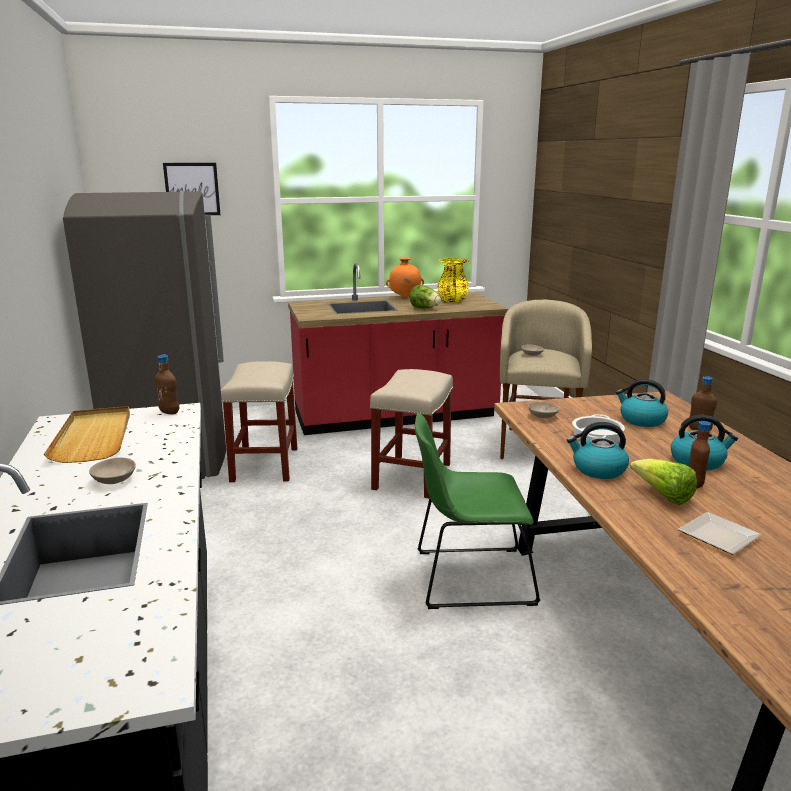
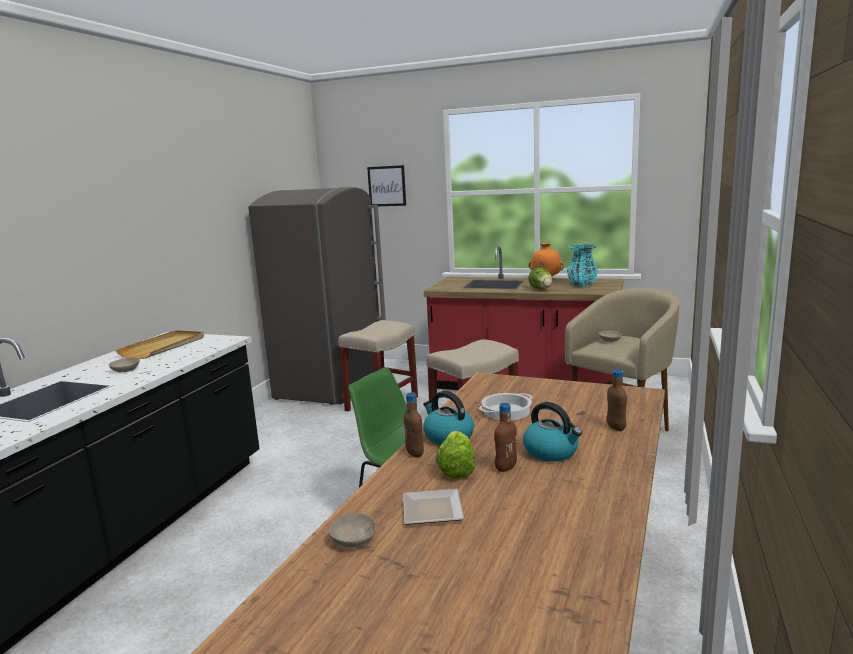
camera: 35 degrees right, 5 degrees down
(169, 412) = (224, 339): brown bottle -> brown bottle (414, 453)
(452, 301) = (582, 284): yellow vase -> turquoise vase
(541, 416) = (491, 388): beige bowl -> beige bowl (352, 540)
(641, 420) = (575, 408): kettle -> none

